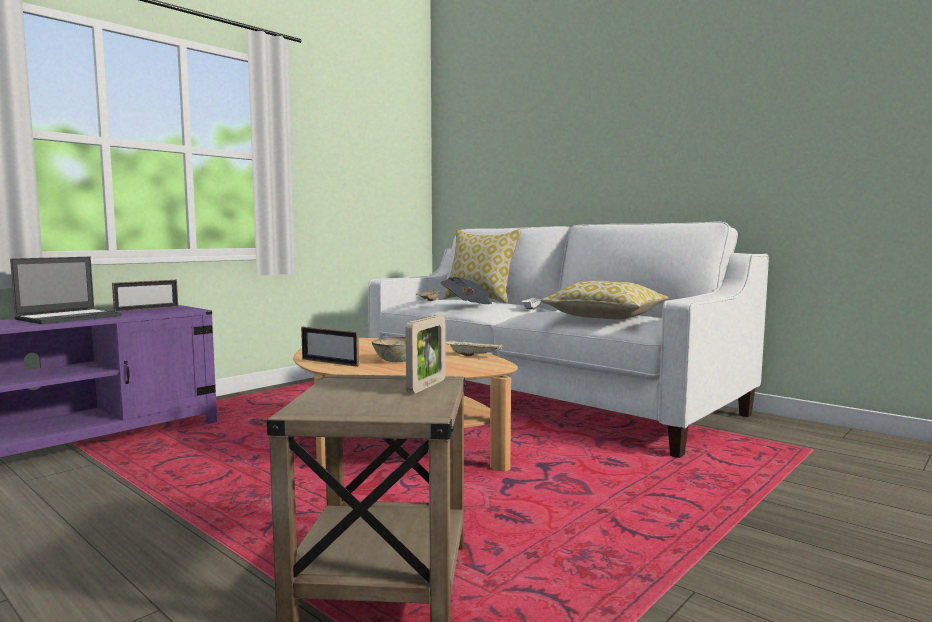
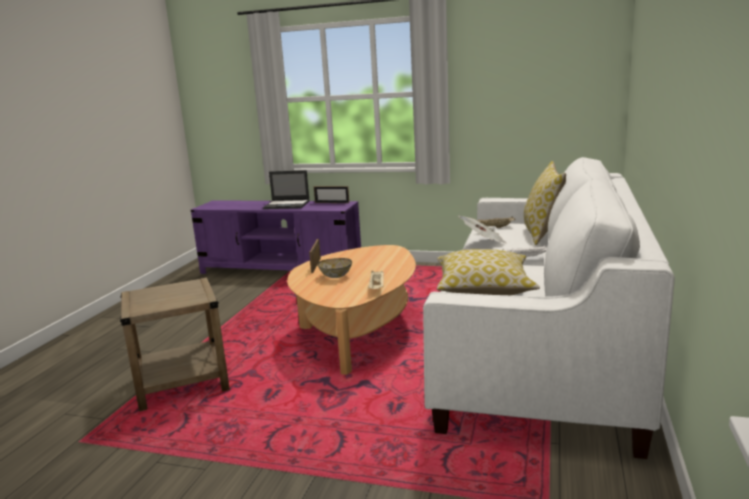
camera: 65 degrees right, 10 degrees up
(426, 386) = (186, 299): picture frame -> none

